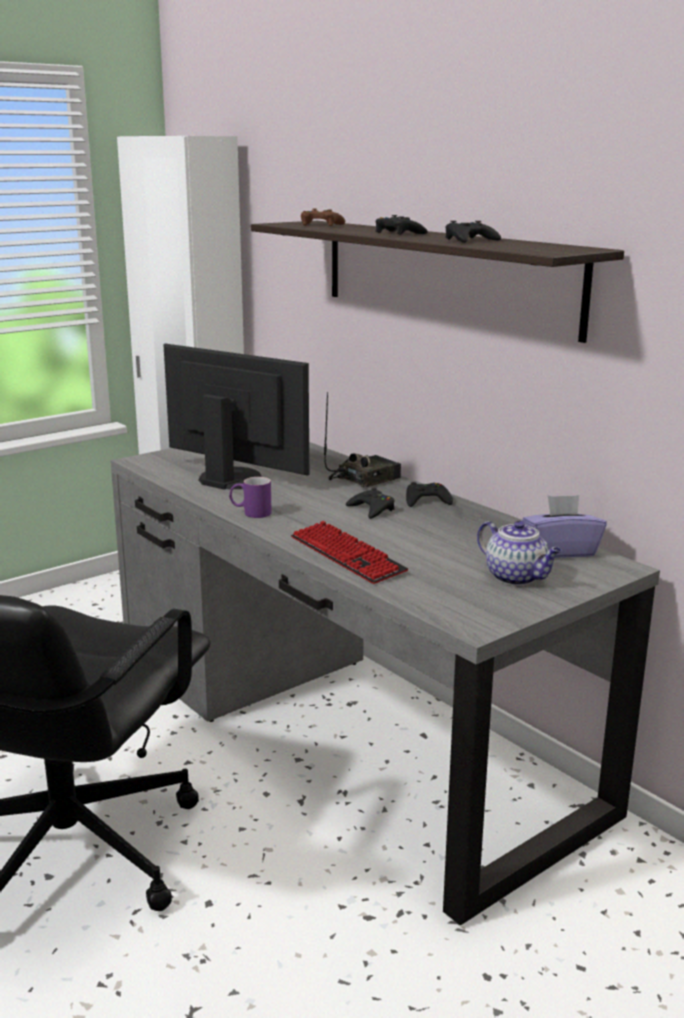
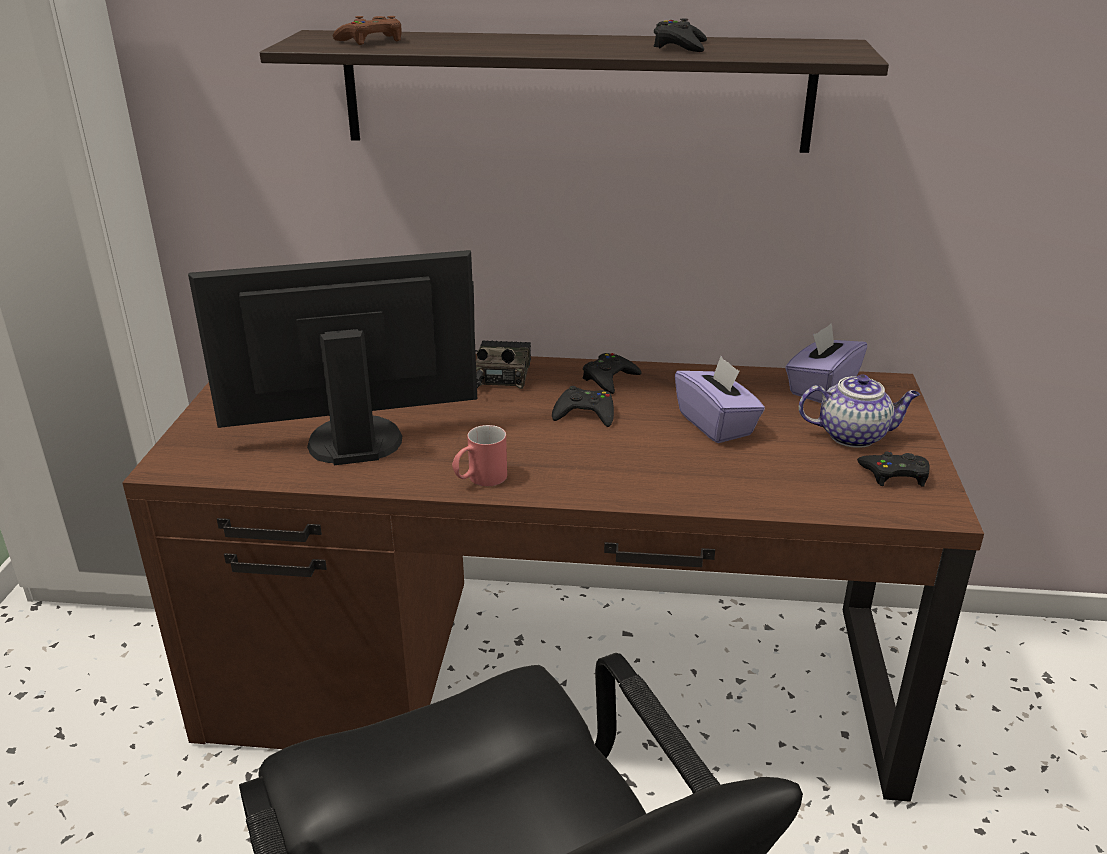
camera: 45 degrees left, 10 degrees up
(250, 513) = (479, 480): purple mug -> red mug
(343, 729) = (553, 674): grey desk -> brown desk
(347, 555) = (684, 486): keyboard -> none
(398, 233) = (547, 44): black game controller -> black game controller (895, 474)
(438, 540) = (716, 424): none -> purple tissue box

